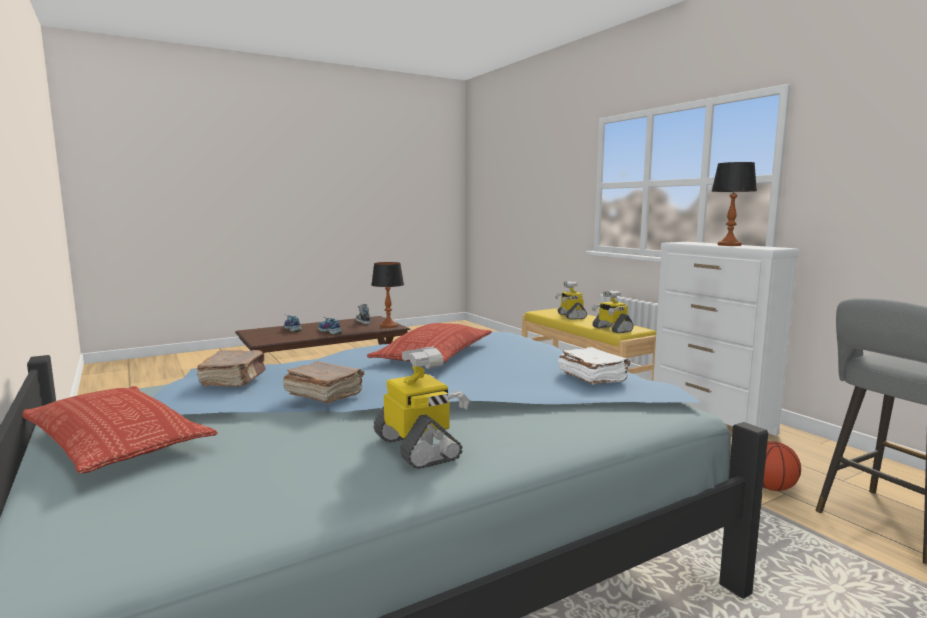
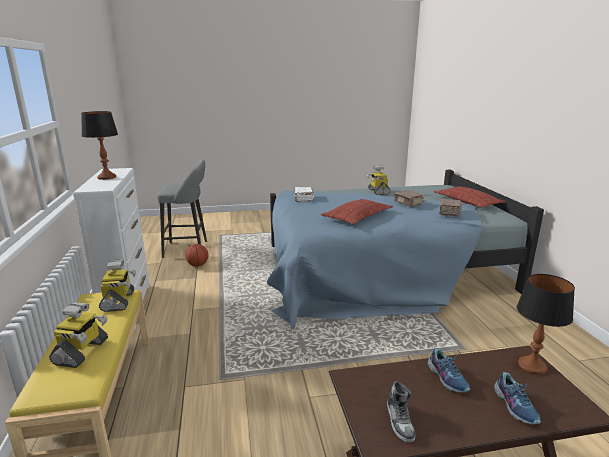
camera: 160 degrees left, 10 degrees up
(388, 326) = (359, 383): table lamp -> table lamp (532, 366)

